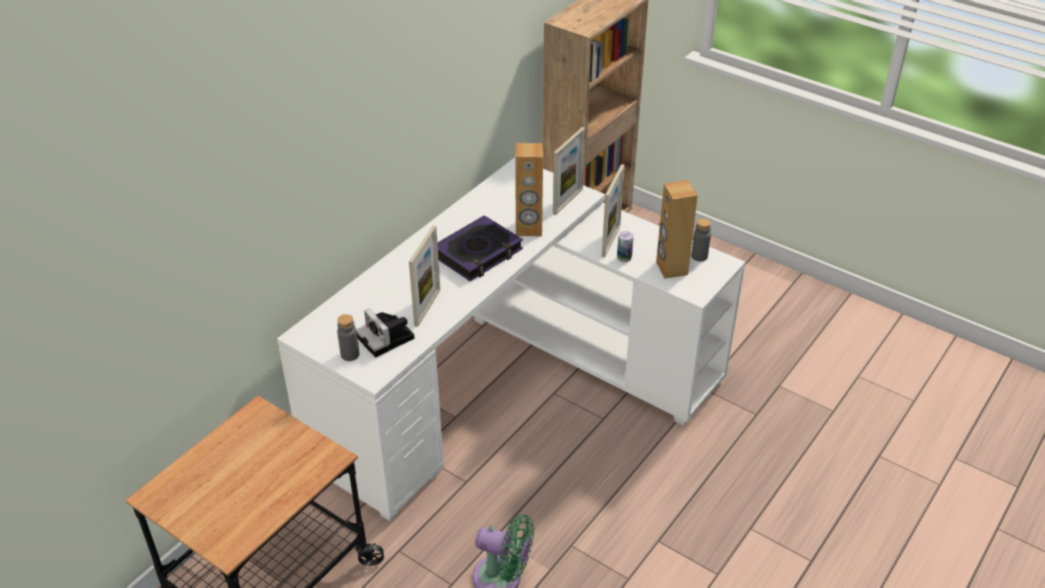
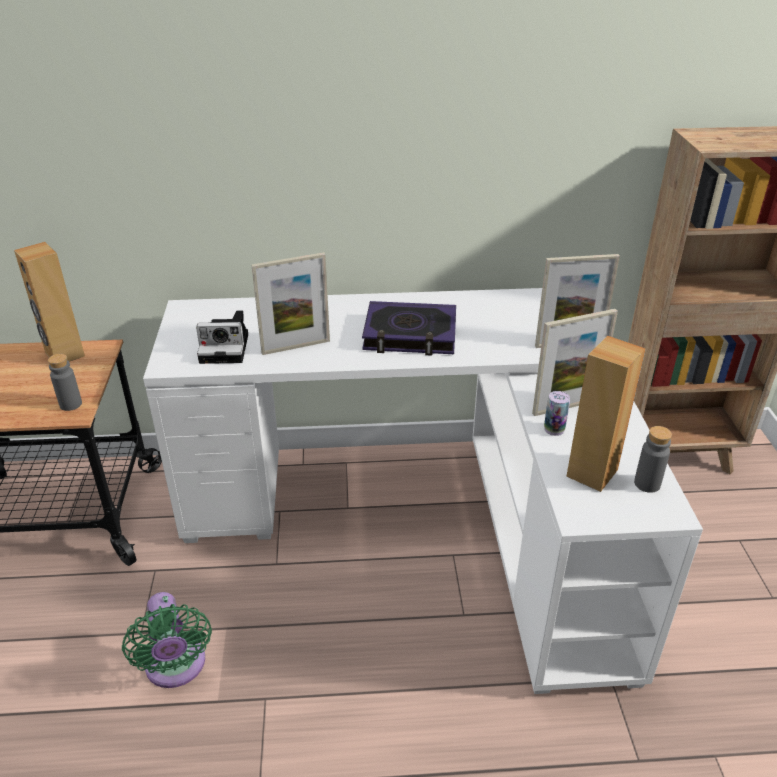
camera: 50 degrees right, 5 degrees down
(350, 354) = (184, 341): grey bottle -> grey bottle (70, 404)
(387, 338) = (227, 348): camera -> camera turned 105 degrees counterclockwise
(529, 229) = (489, 344): brown speaker -> brown speaker (64, 354)

